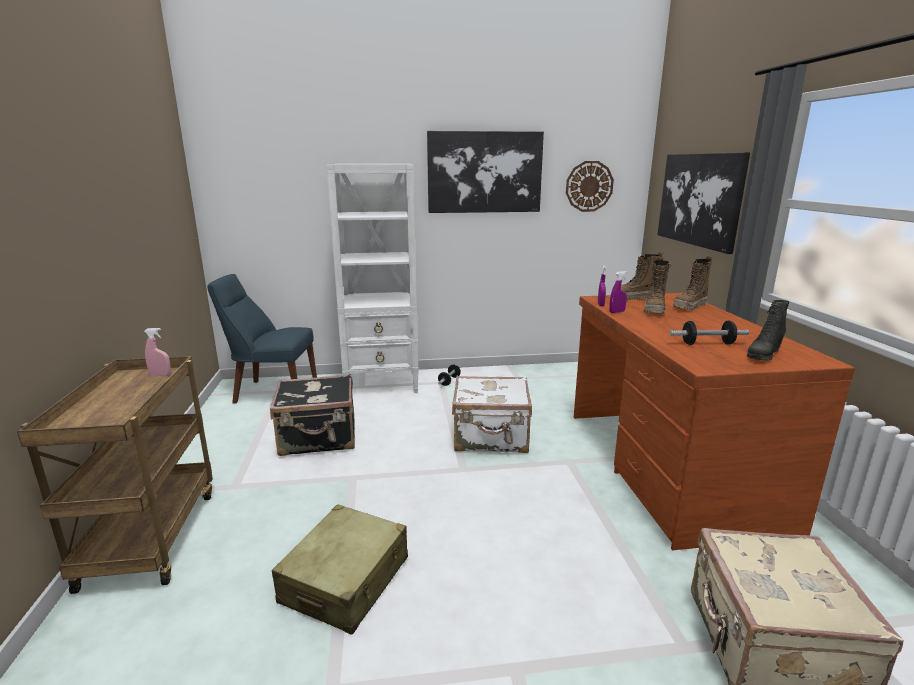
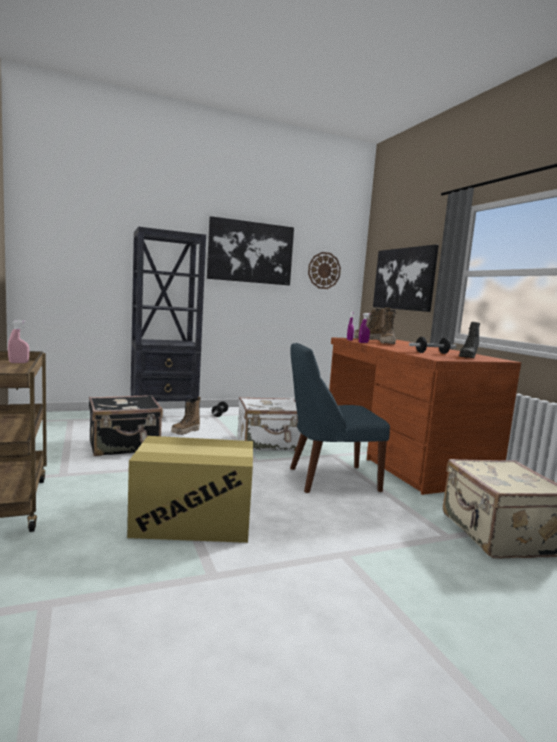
camera: 15 degrees left, 10 degrees down
(272, 392) = (65, 420): blue chair -> blue chair (329, 479)
(346, 580) = (192, 521): beige suitcase -> cardboard box
(383, 384) = (164, 415): white bookcase -> black bookcase
(690, 307) = (408, 343): boot -> boot (185, 432)

